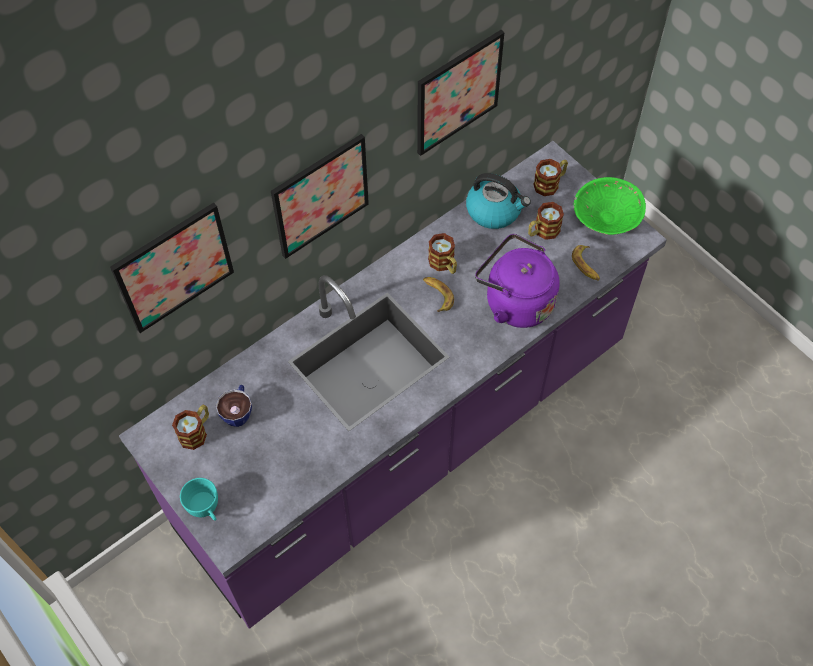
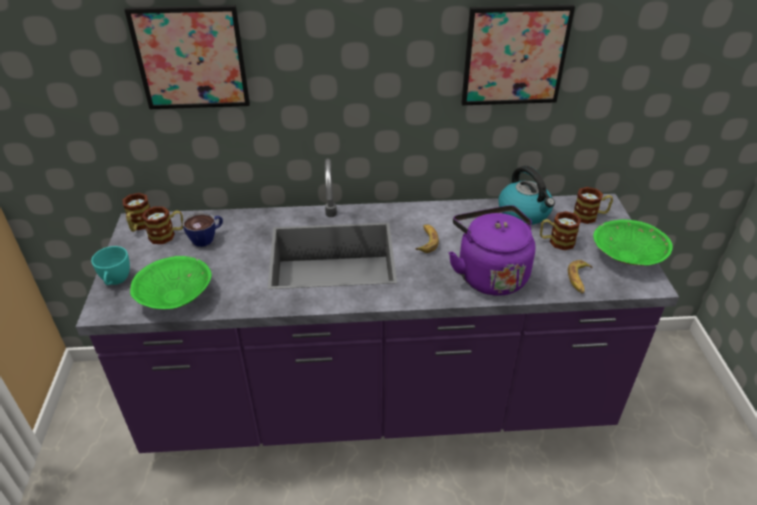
camera: 35 degrees right, 20 degrees down
(278, 489) = (176, 296): none -> green bowl
(320, 196) = (350, 81): picture -> none
(444, 264) = (451, 226): mug -> mug (139, 226)

